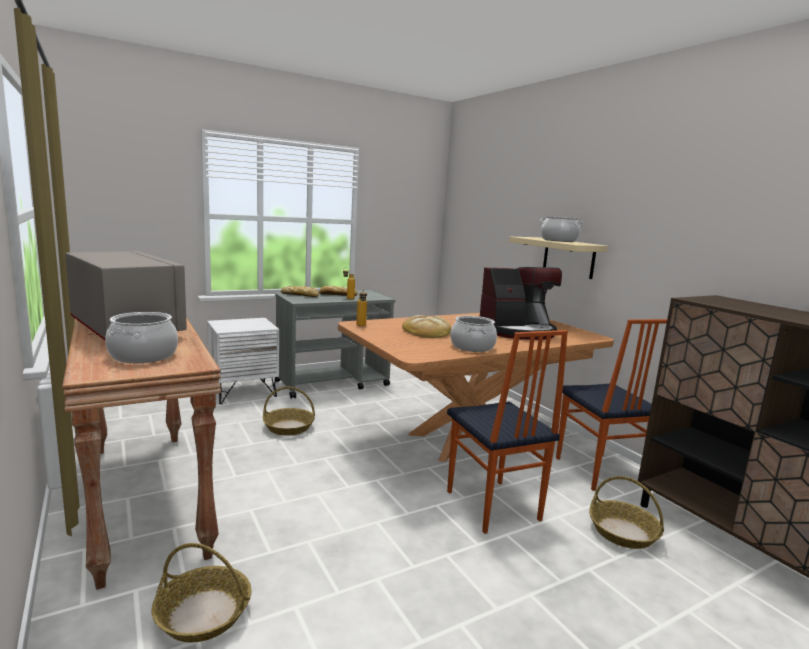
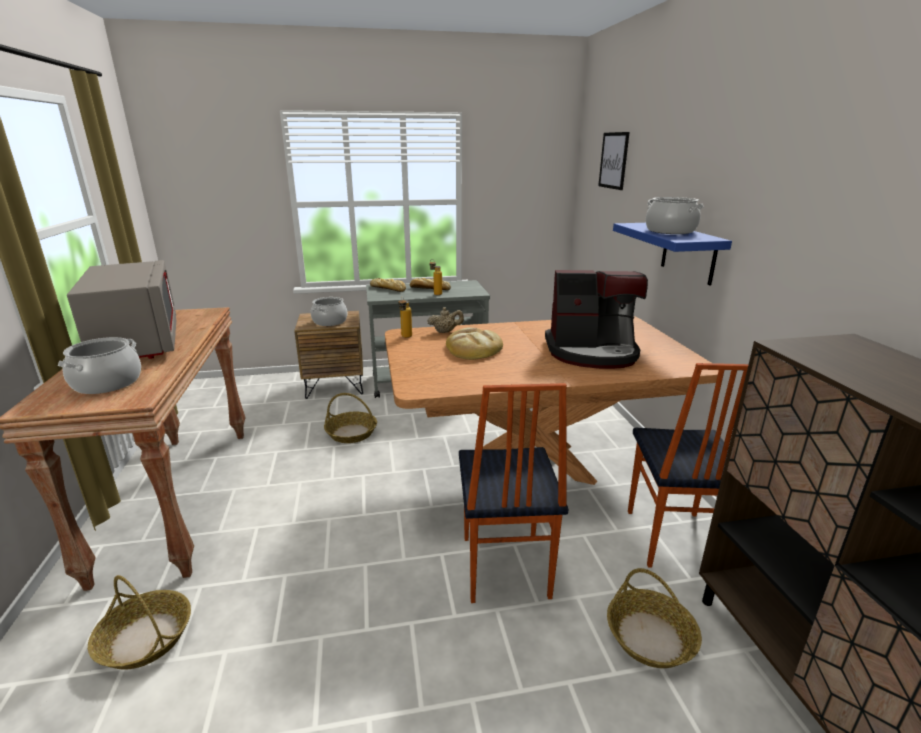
camera: 20 degrees right, 10 degrees up
(243, 392) = (335, 386): white nightstand -> brown nightstand
(390, 322) = (445, 332): none -> beige teapot
(472, 347) = (504, 377): cooking pot -> cooking pot (330, 321)
(486, 193) = (613, 160): none -> picture
(568, 257) = (688, 253): beige shelf -> blue shelf

